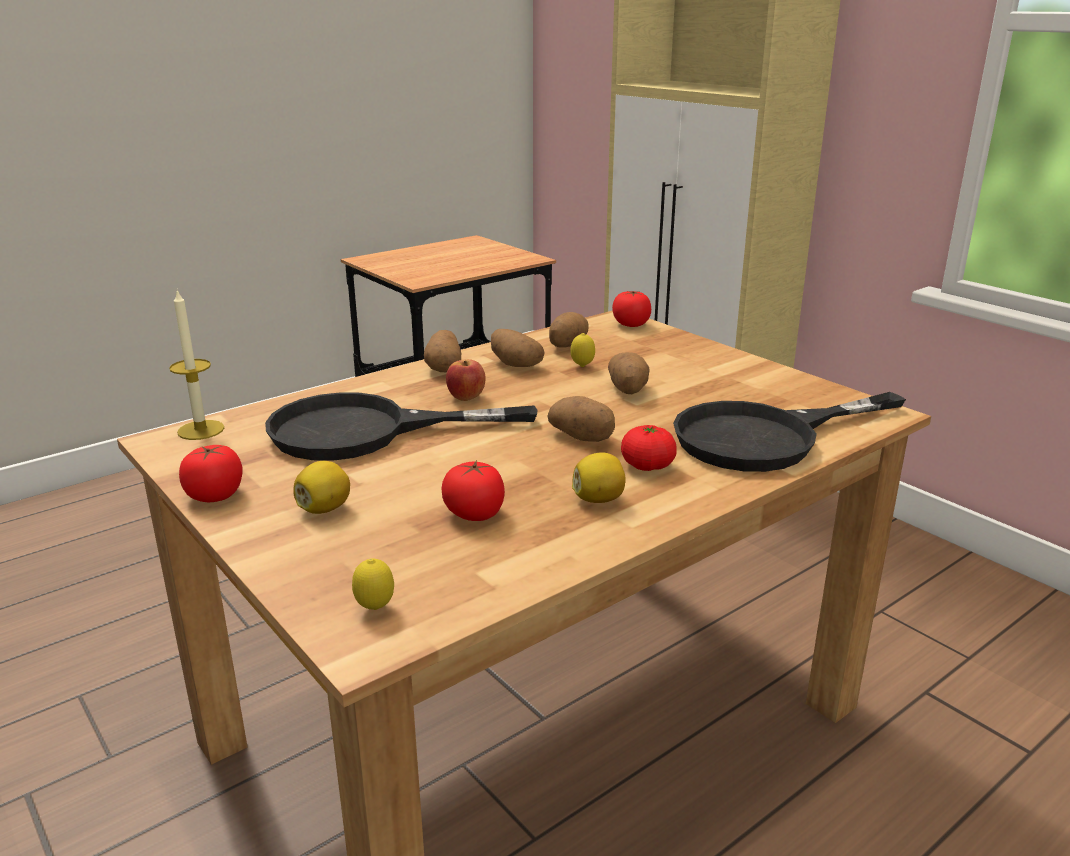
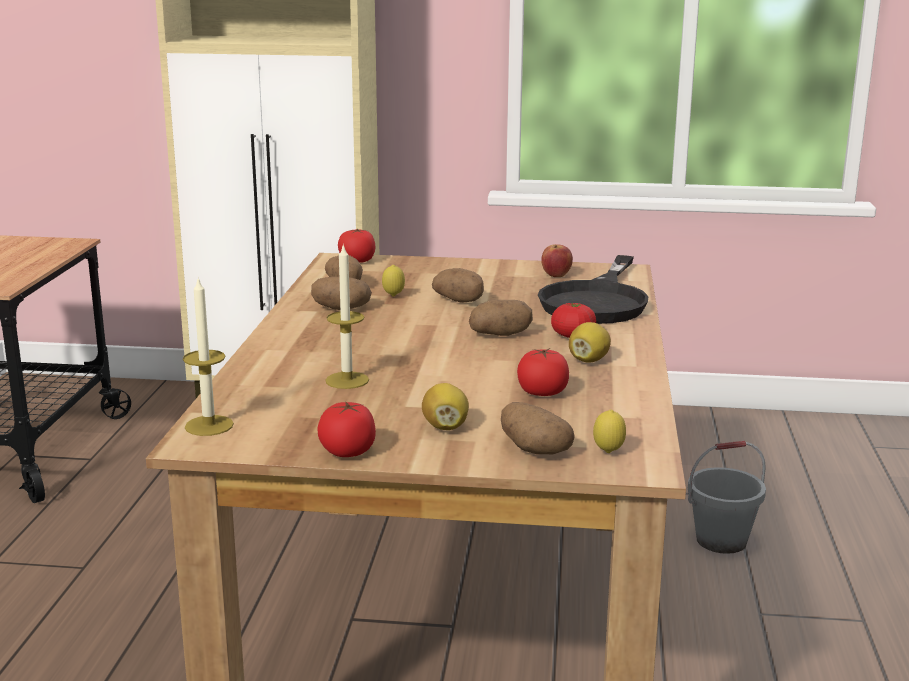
camera: 45 degrees left, 5 degrees down
(365, 431) = (347, 380): black frying pan -> candle
(444, 368) = (293, 326): potato -> potato (533, 449)
(466, 397) = (363, 338): apple -> apple (556, 275)
(938, 797) = (721, 541): none -> grey bucket

